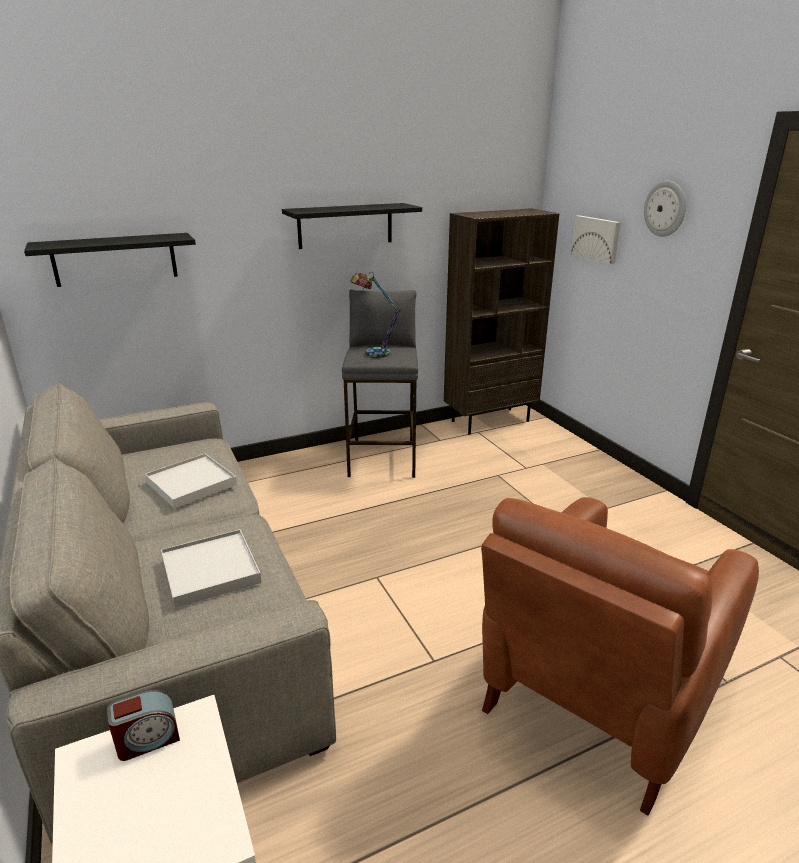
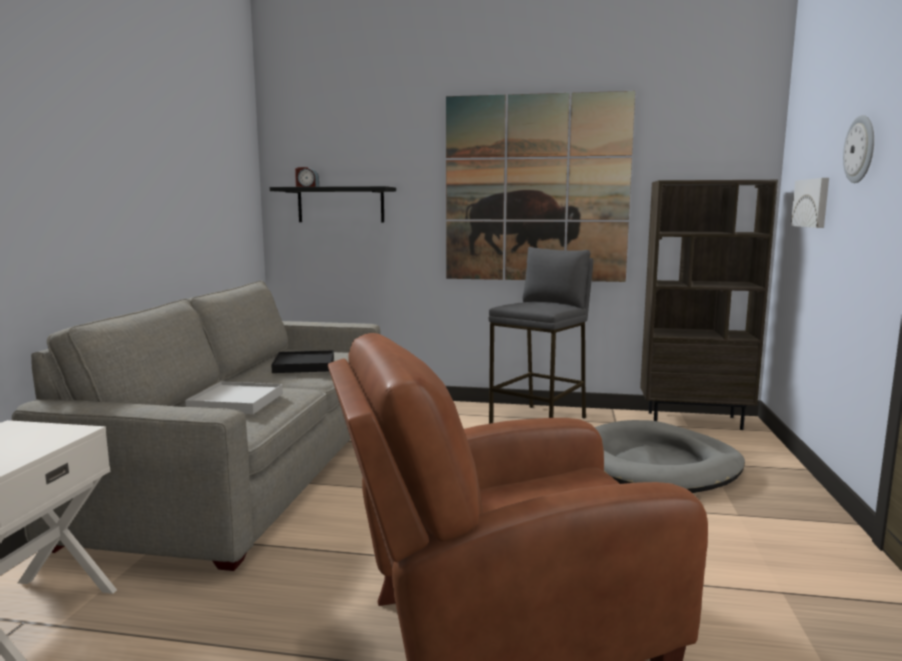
camera: 35 degrees right, 15 degrees down
(148, 739) = (43, 430): alarm clock -> alarm clock (307, 187)
(191, 483) = (304, 365): white tray -> black tray
(345, 225) = (536, 189): black shelf -> picture
(374, 351) = (531, 303): table lamp -> none
(512, 478) = (655, 464): none -> grey dog bed

